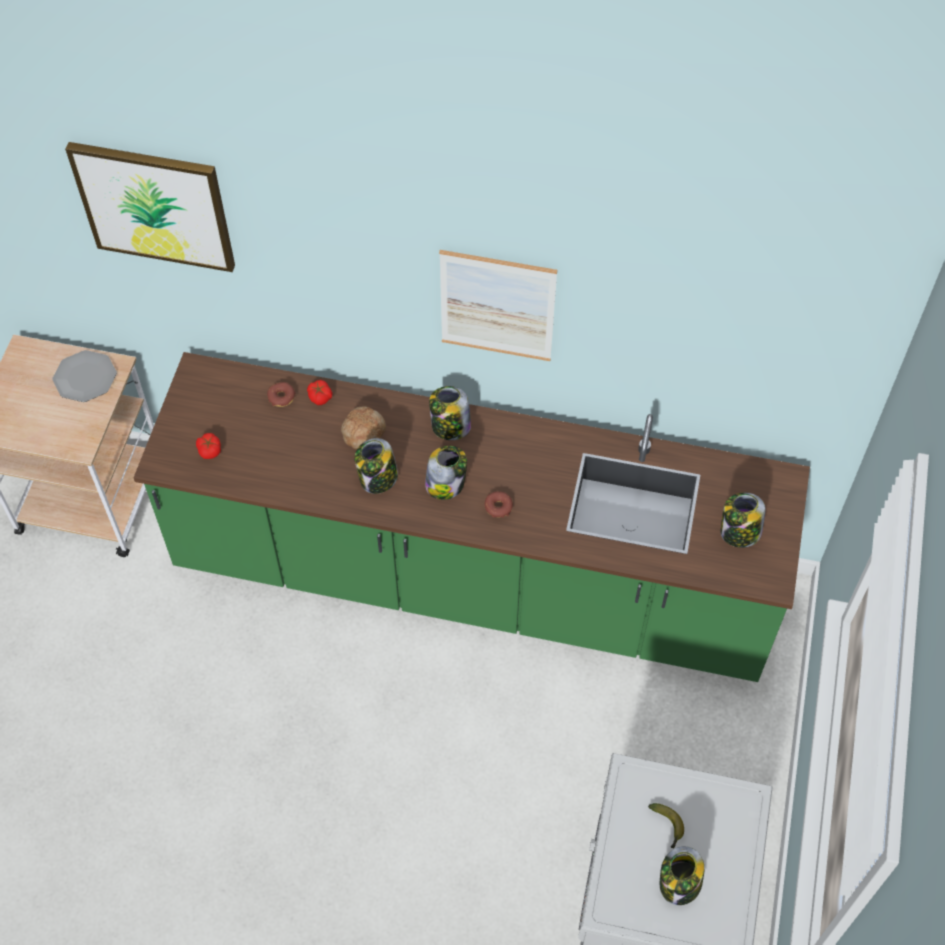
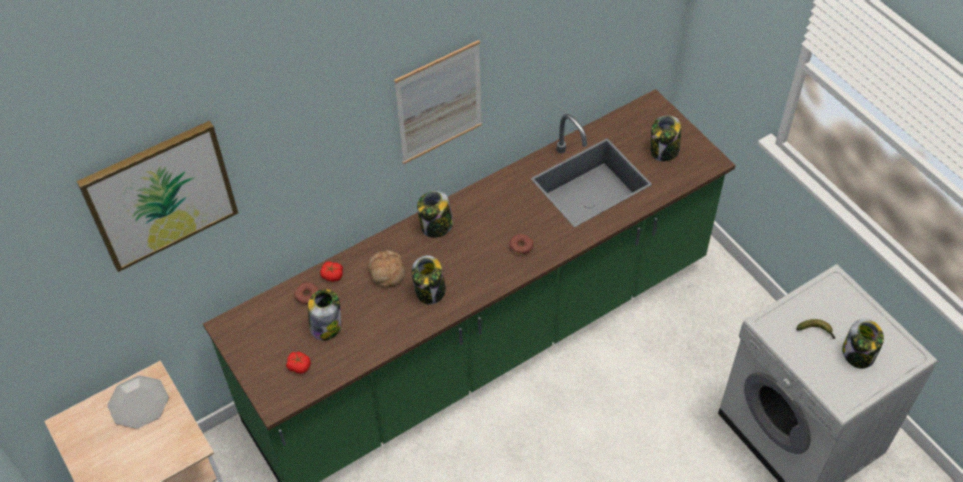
camera: 45 degrees left, 5 degrees down
(445, 484) = (474, 260): jar -> jar (326, 326)

